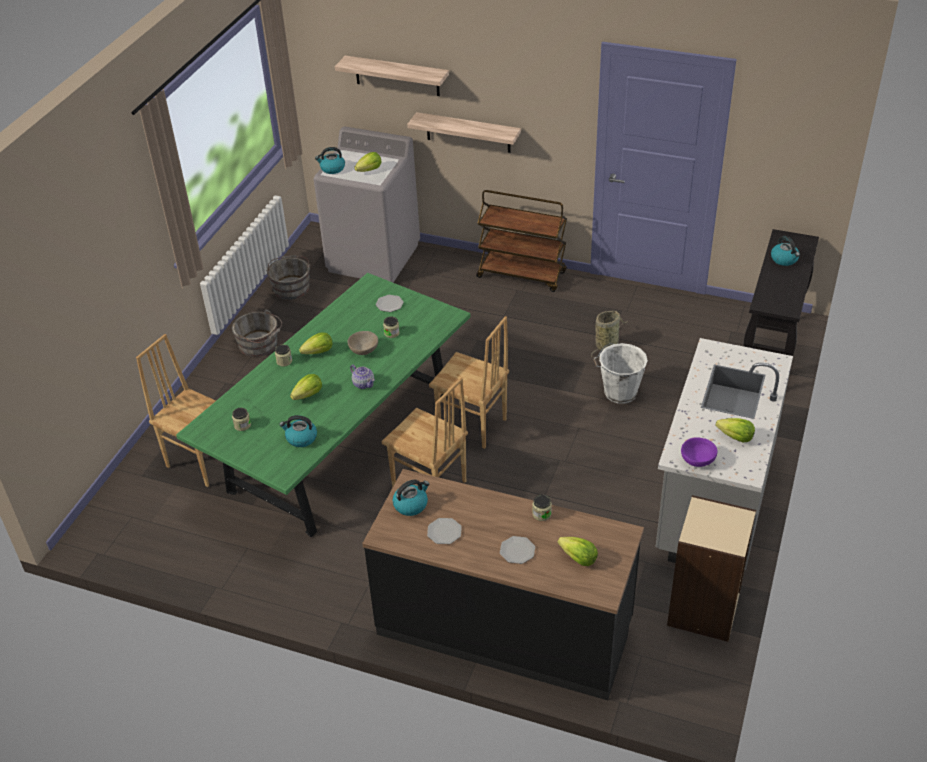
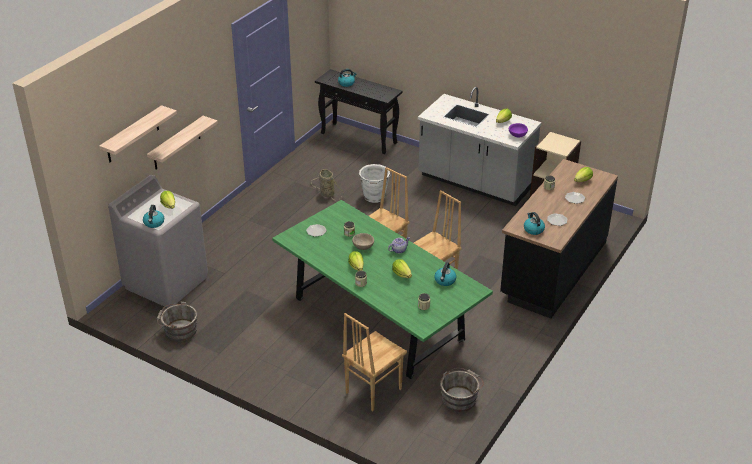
camera: 80 degrees left, 5 degrees down
(260, 345) = (247, 353): grey bucket -> grey bucket (460, 398)
(522, 275) = (232, 215): brown cart -> none

